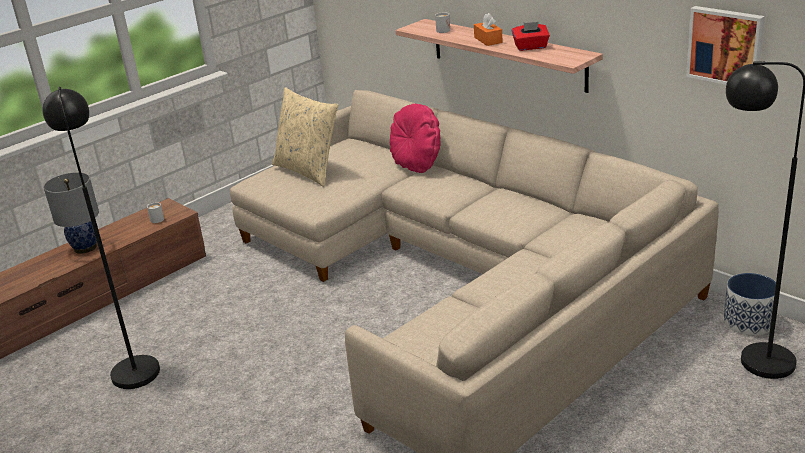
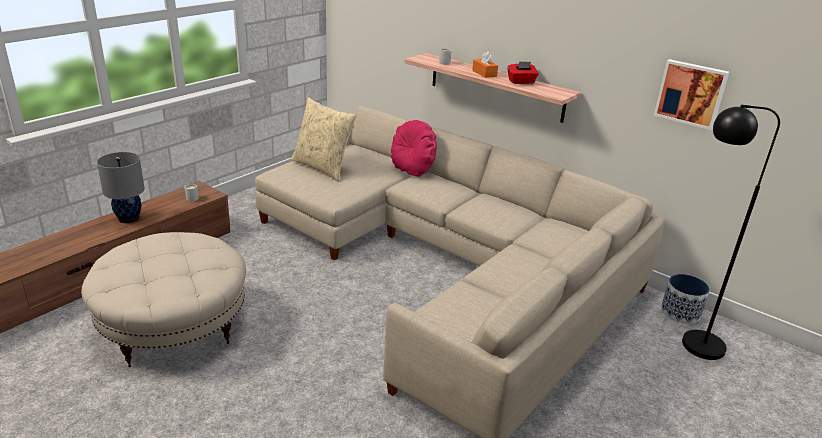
camera: 10 degrees left, 0 degrees up
(134, 366) = (174, 325): black floor lamp -> beige ottoman

